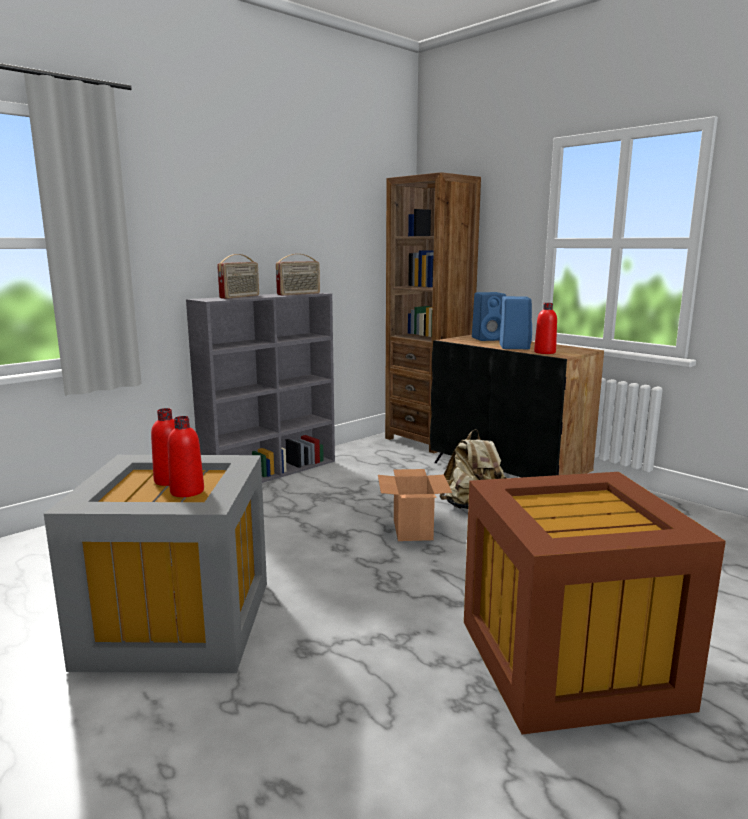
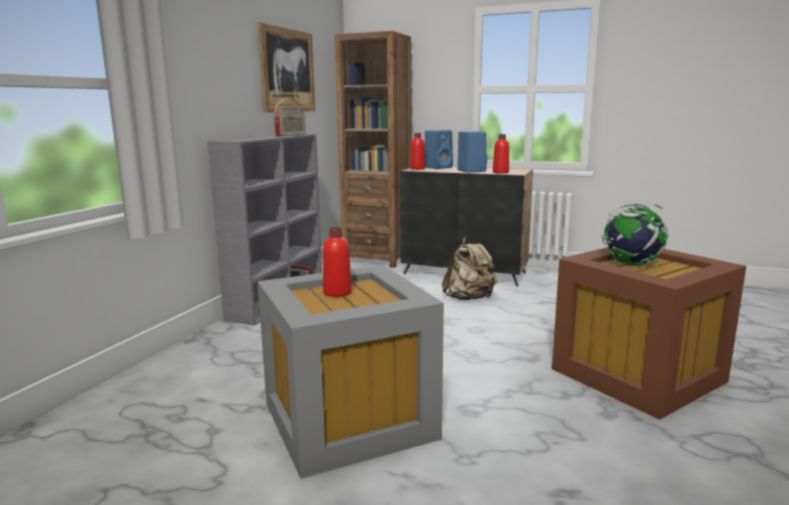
camera: 25 degrees left, 0 degrees up
(187, 491) = (368, 297): red bottle -> red bottle (417, 168)
(240, 297) = (251, 138): radio -> none
(316, 221) = (287, 70): none -> picture
(412, 529) = (445, 320): cardboard box -> none
(565, 505) = (631, 264): none -> globe

